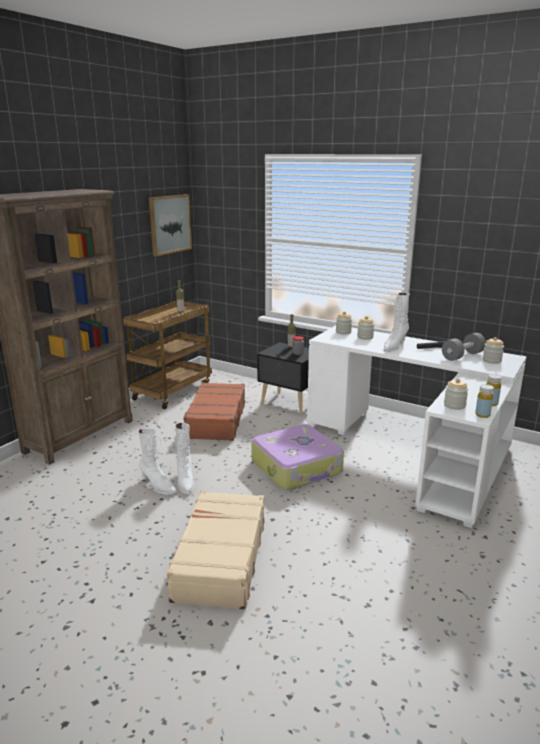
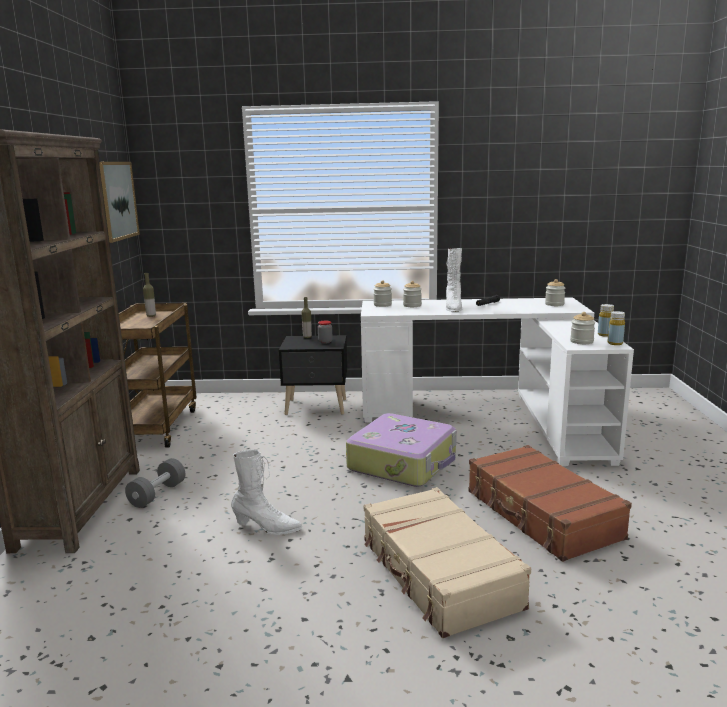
camera: 30 degrees left, 5 degrees down
(185, 481) = (296, 513): white boot -> none
(216, 420) = (251, 442): brown suitcase -> brown suitcase (541, 515)
(462, 356) = (525, 305): grey dumbbell -> grey dumbbell (157, 494)

